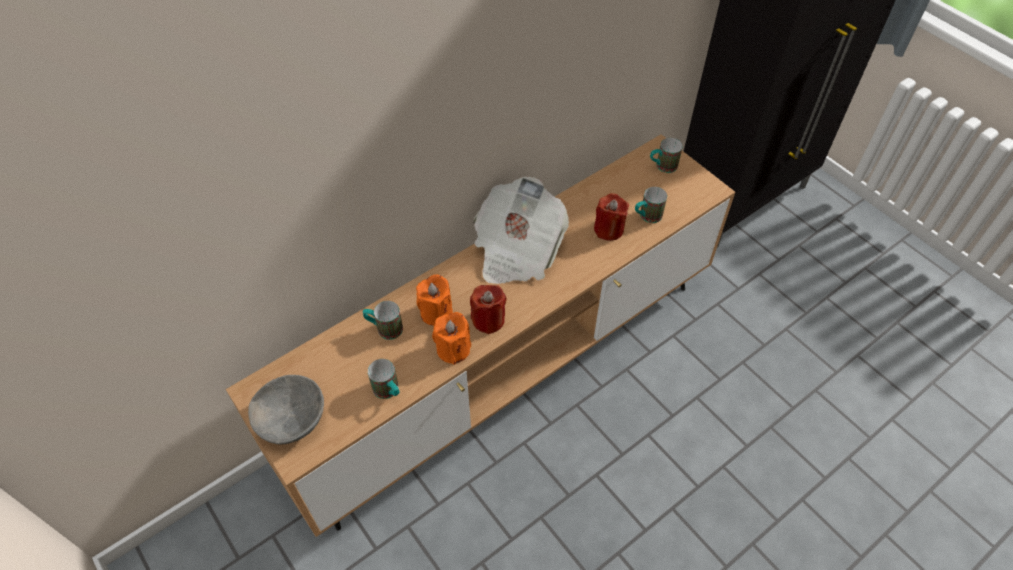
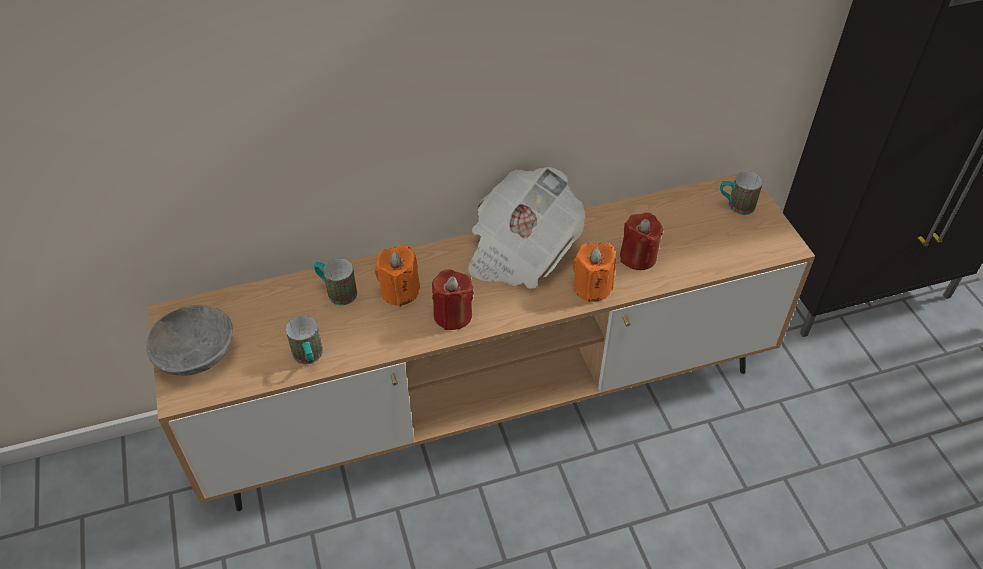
camera: 20 degrees right, 5 degrees down
(453, 349) = (399, 334): orange candle -> orange candle (592, 287)
(646, 216) = (690, 255): mug -> none

